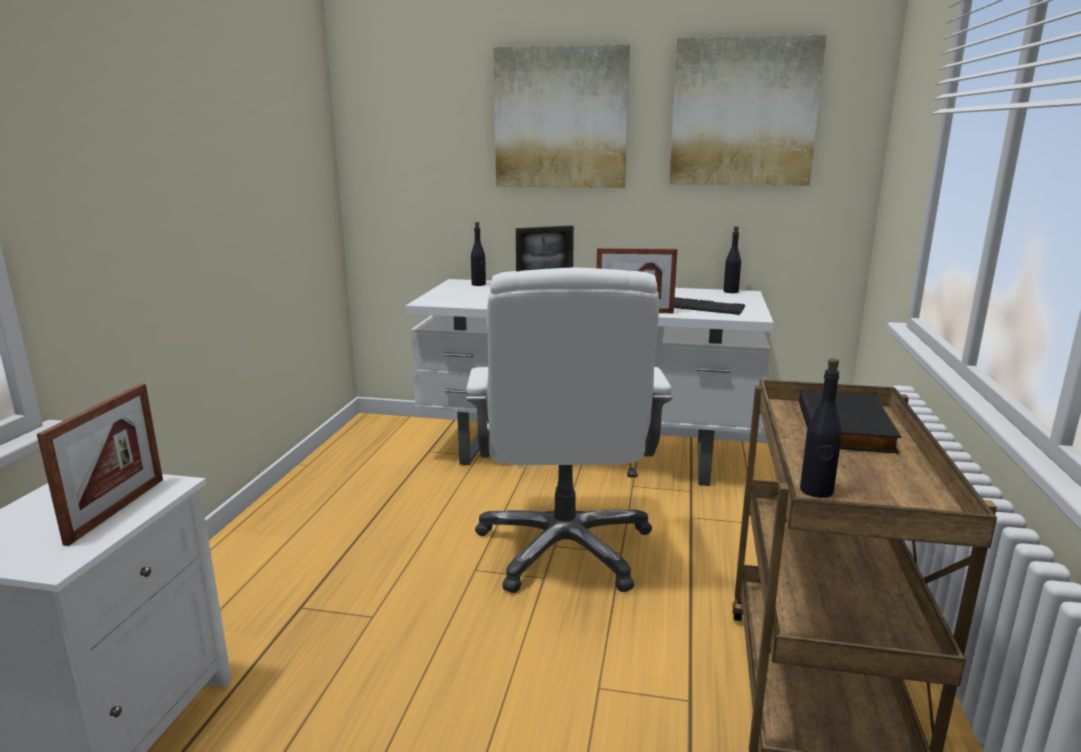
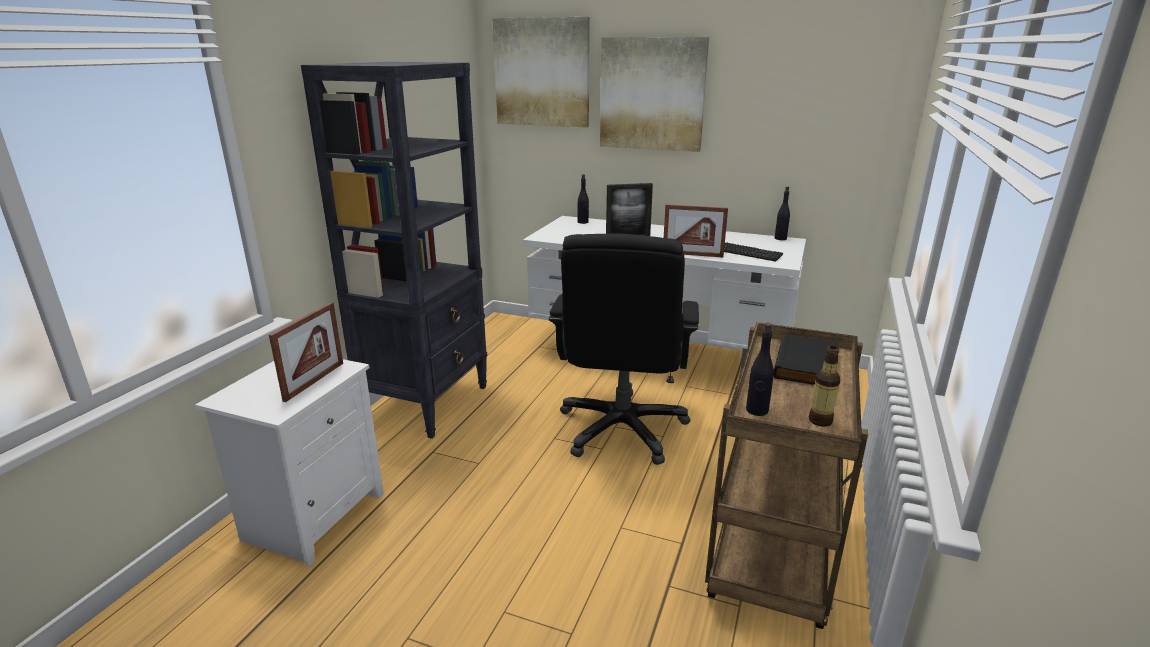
camera: 10 degrees right, 5 degrees up
(283, 538) = (427, 403): none -> black bookcase
(565, 548) = (622, 429): white office chair -> black office chair
(743, 113) = (799, 94): picture -> picture (542, 72)
(908, 497) = (820, 421): none -> bottle

